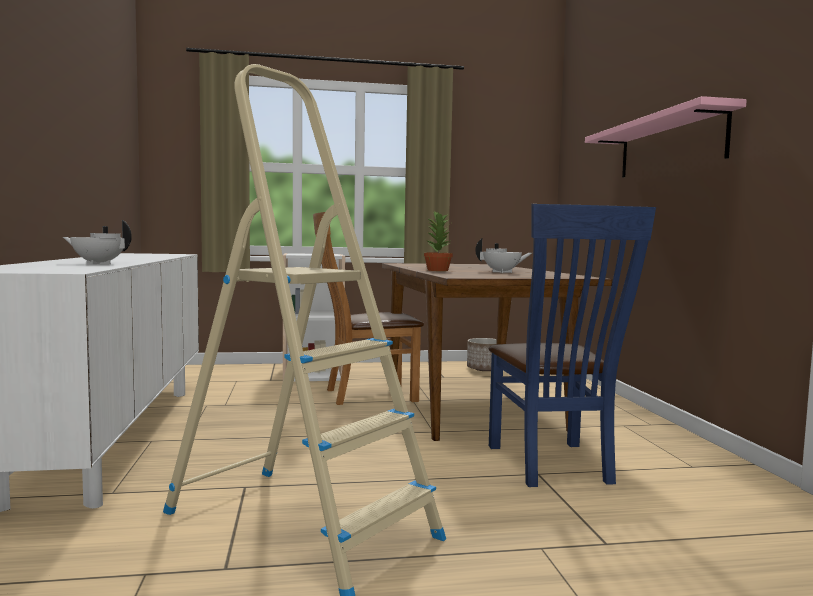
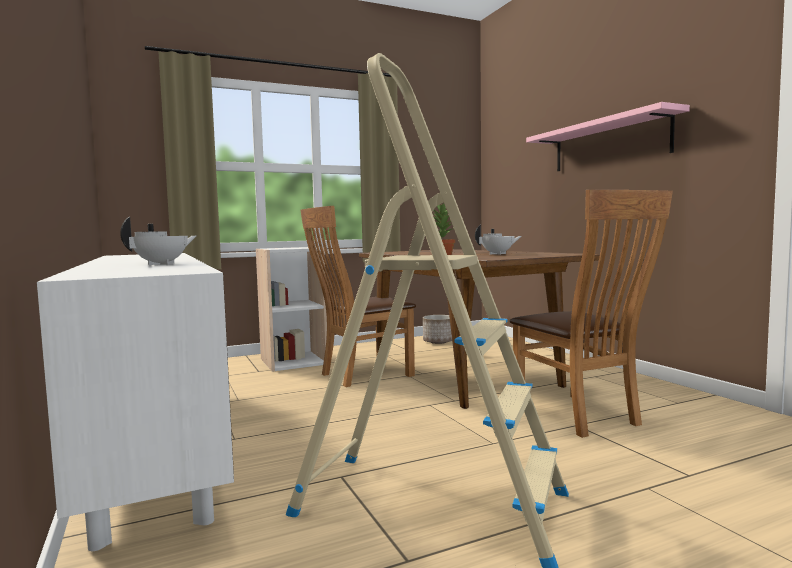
camera: 15 degrees left, 0 degrees up
(98, 263) = (162, 264): white teapot -> white teapot turned 135 degrees clockwise
(553, 466) = (581, 417): blue chair -> brown chair

